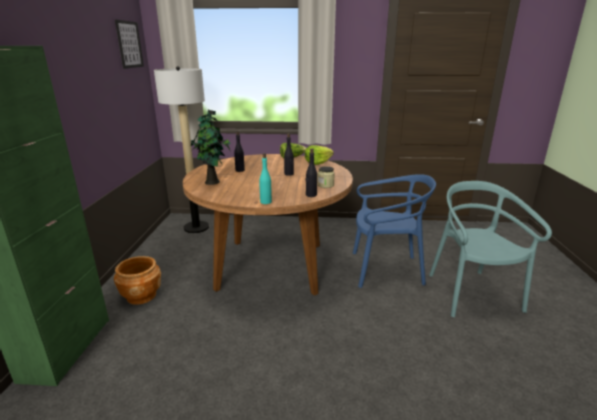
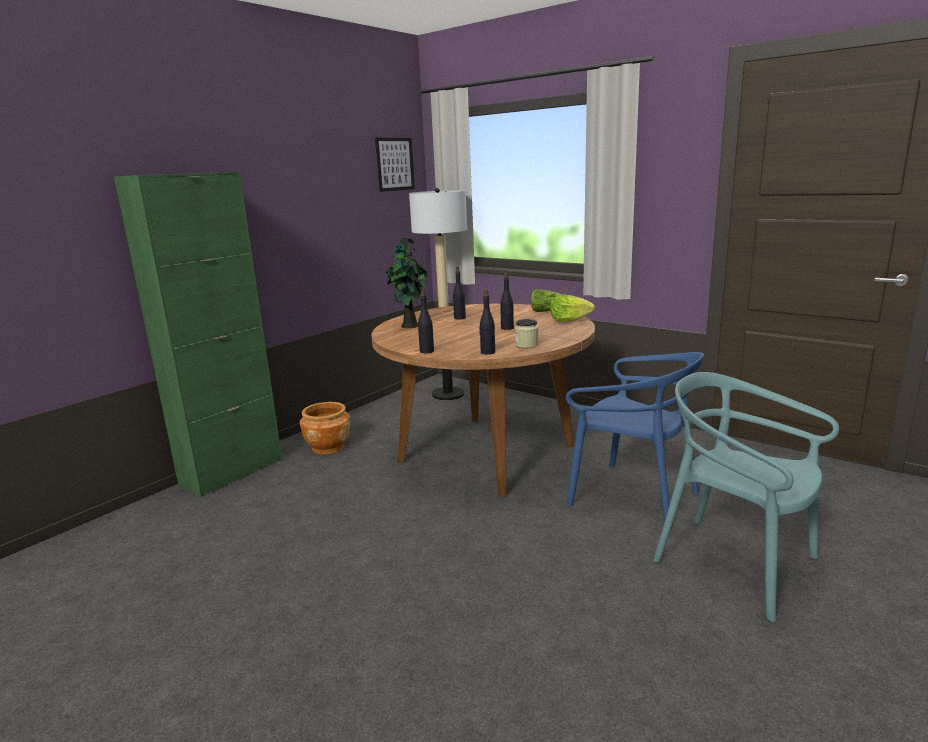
camera: 35 degrees right, 5 degrees down
(265, 202) = (427, 351): turquoise bottle -> black bottle
(471, 293) = (735, 563): turquoise chair -> turquoise chair turned 75 degrees counterclockwise

